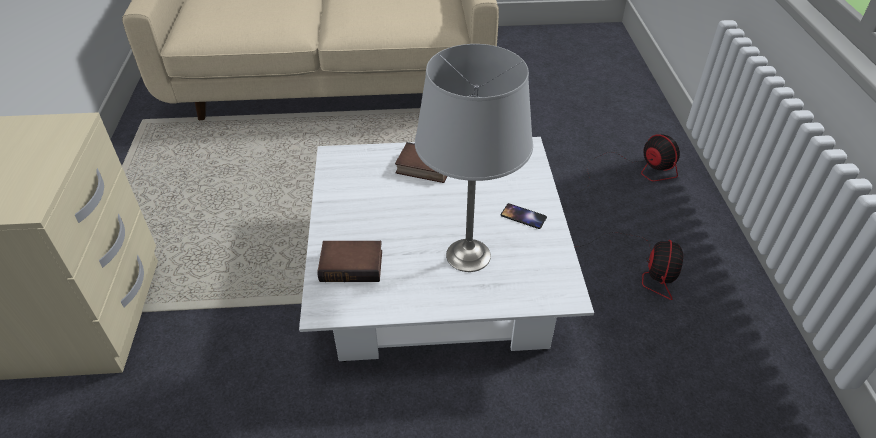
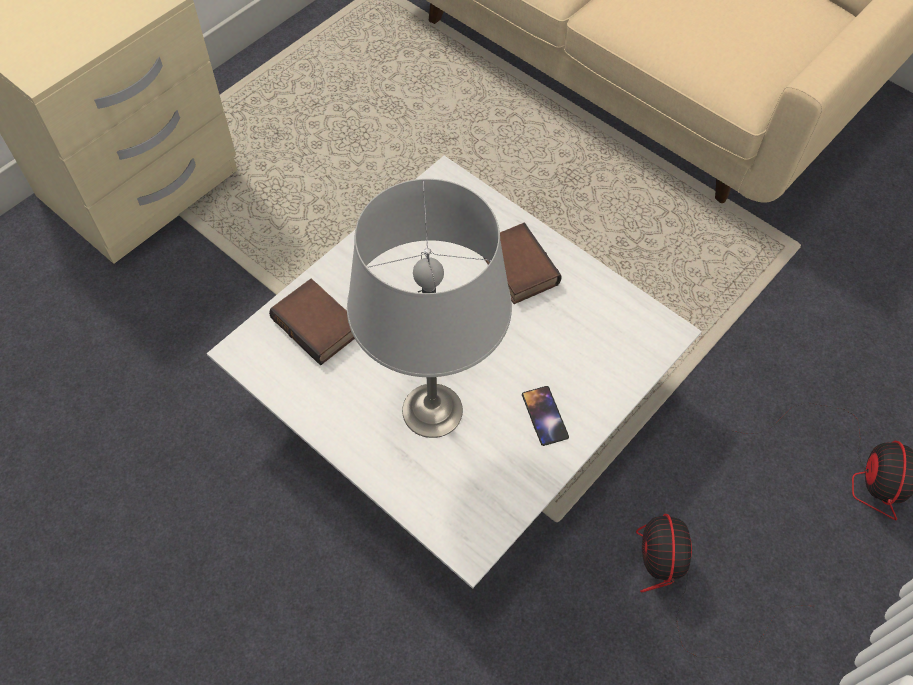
camera: 45 degrees right, 15 degrees up
(641, 268) = (684, 586): fan -> fan turned 120 degrees clockwise

